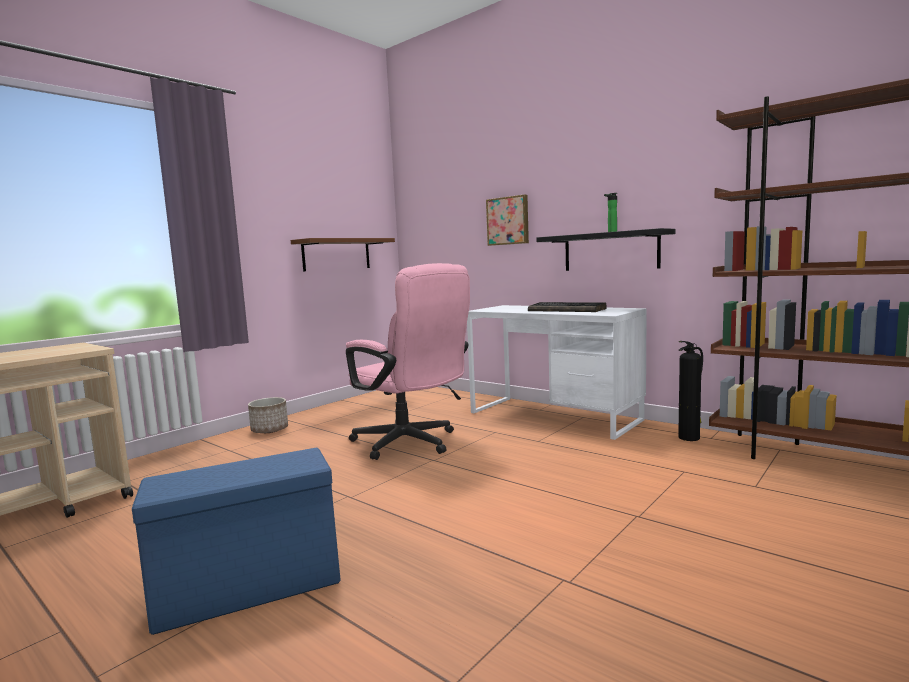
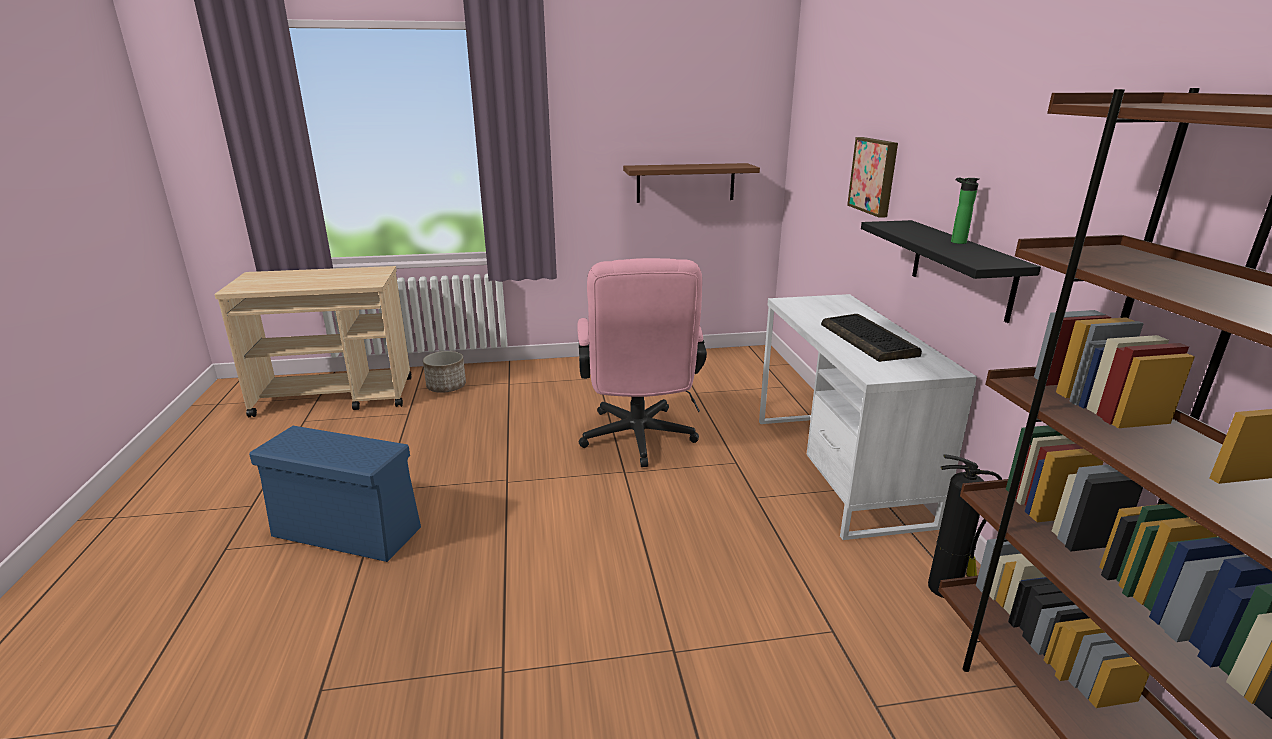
camera: 40 degrees right, 15 degrees up
(270, 430) = (564, 370): planter -> planter (446, 387)

